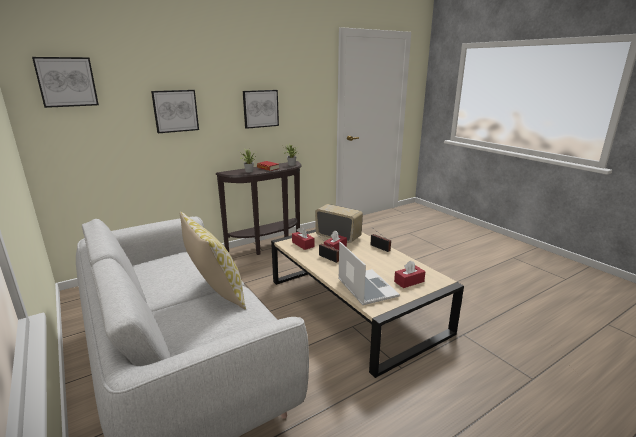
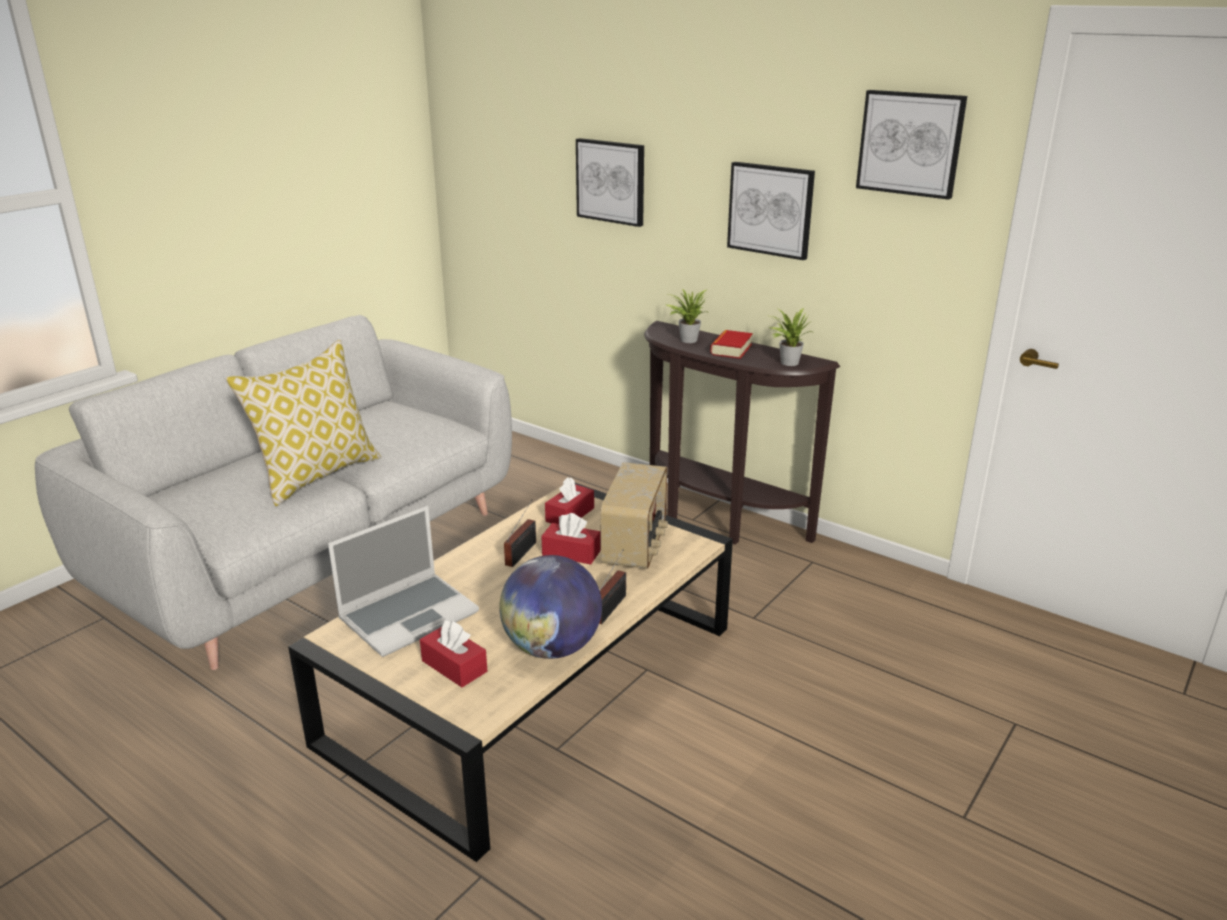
camera: 70 degrees right, 5 degrees up
(66, 82) = (484, 110): picture -> picture (910, 143)
(402, 261) = (552, 648): none -> globe

